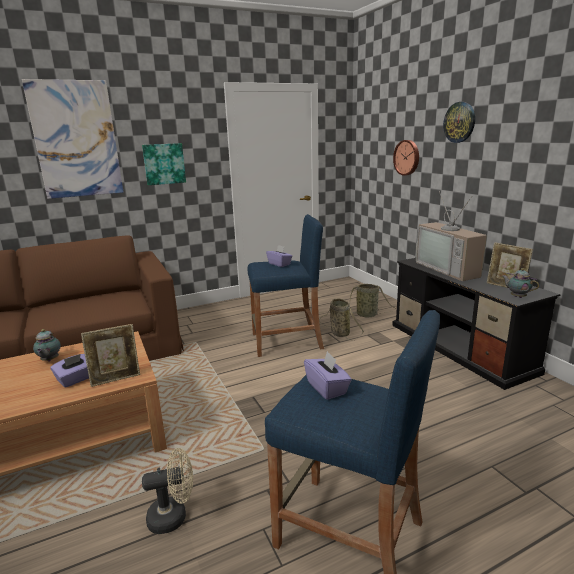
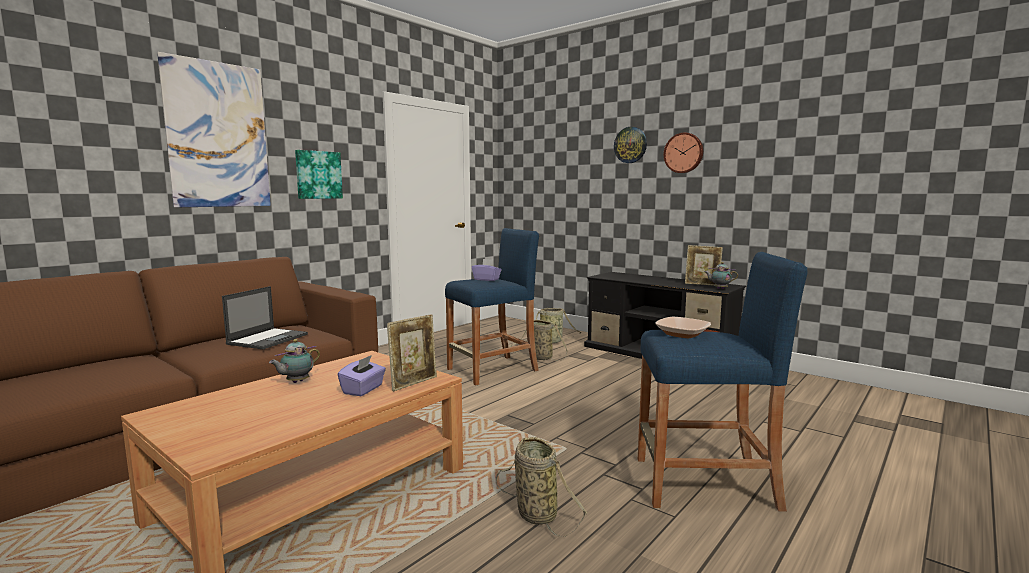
camera: 25 degrees left, 10 degrees down
(49, 360) = (296, 382): teapot -> teapot turned 75 degrees clockwise
(93, 305) = (268, 339): none -> laptop
(174, 516) = (534, 513): beige fan -> basket
(327, 388) = (682, 334): purple tissue box -> bowl
(407, 157) = (572, 180): wall clock -> wall clock (684, 153)
(451, 269) = (642, 278): television -> none

